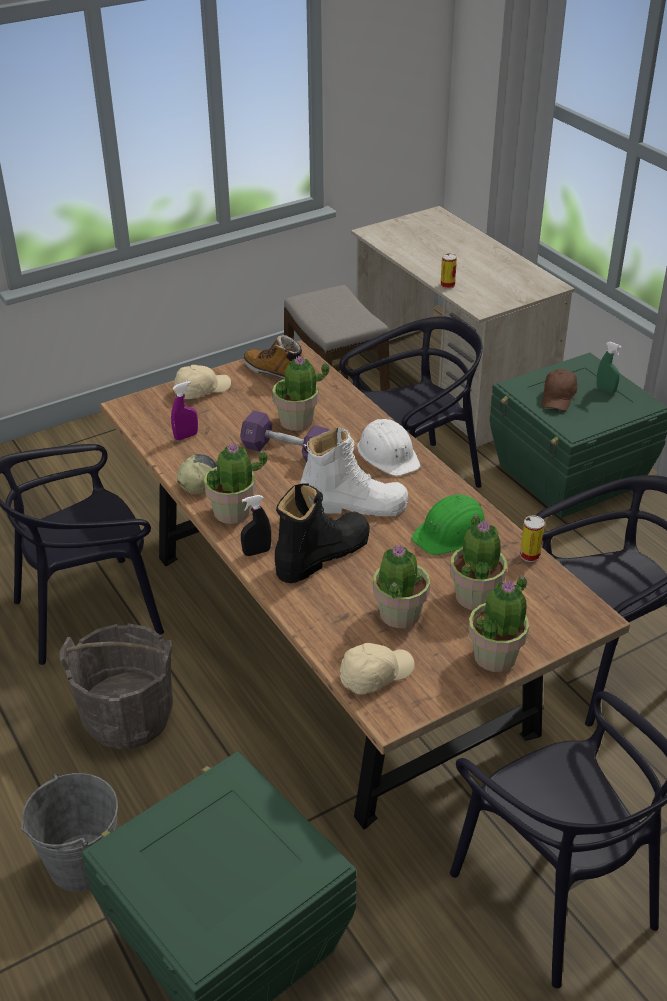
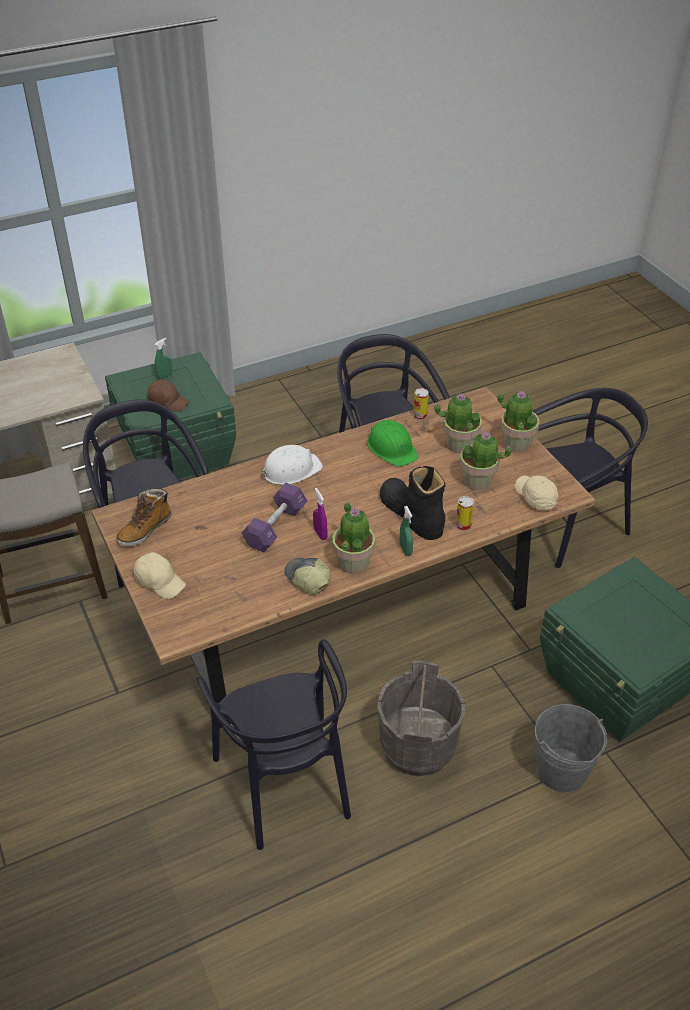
camera: 85 degrees left, 5 degrees up
(186, 436) = (236, 592): purple spray bottle -> purple spray bottle (320, 534)
(201, 390) = (160, 581): beige cap -> beige cap turned 150 degrees clockwise
(257, 552) = (405, 549): black spray bottle -> green spray bottle
(297, 421) = (230, 519): potted plant -> none
(354, 505) = (353, 493): white boot -> none
(447, 285) = (33, 409): can -> can (463, 525)

